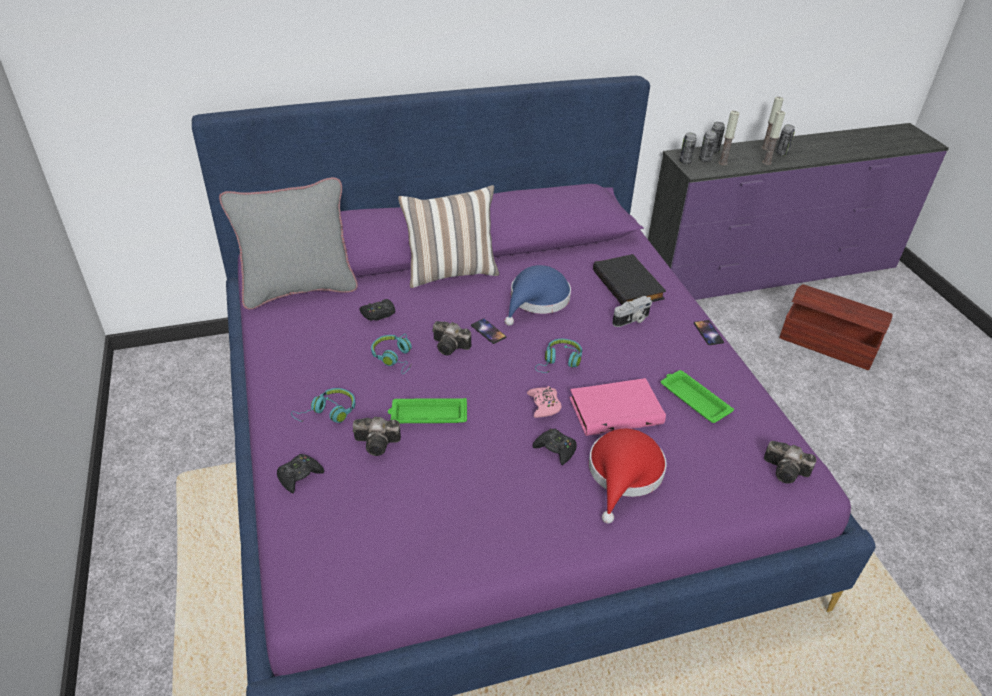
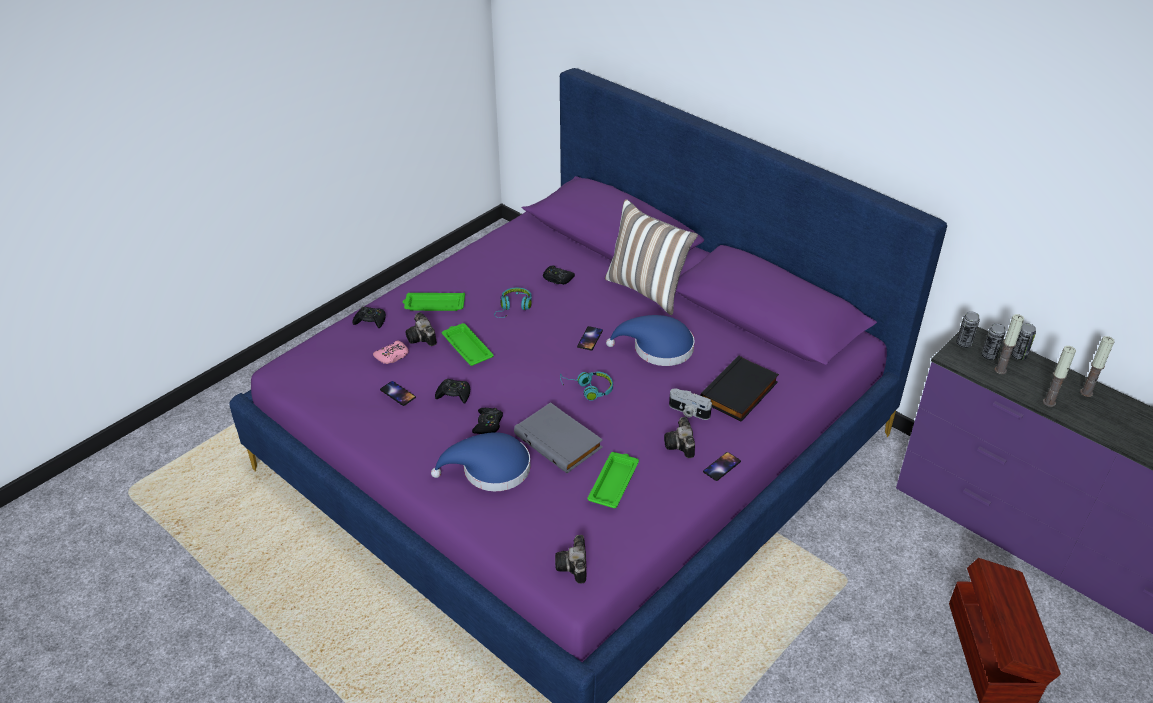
camera: 60 degrees right, 0 degrees up
(299, 289) = (548, 231): grey pillow -> none
(328, 413) = (433, 305): turquoise headphones -> green tray
(451, 346) = (552, 328): camera -> camera (681, 446)
(455, 500) = (398, 393): none -> phone
(491, 455) = (454, 394): none -> black game controller
(544, 405) = (530, 400): pink game controller -> pink game controller (392, 356)
(615, 409) = (560, 440): pink book -> grey book
(624, 474) = (490, 469): red hat -> blue hat
(781, 153) = (1089, 408): can -> none

